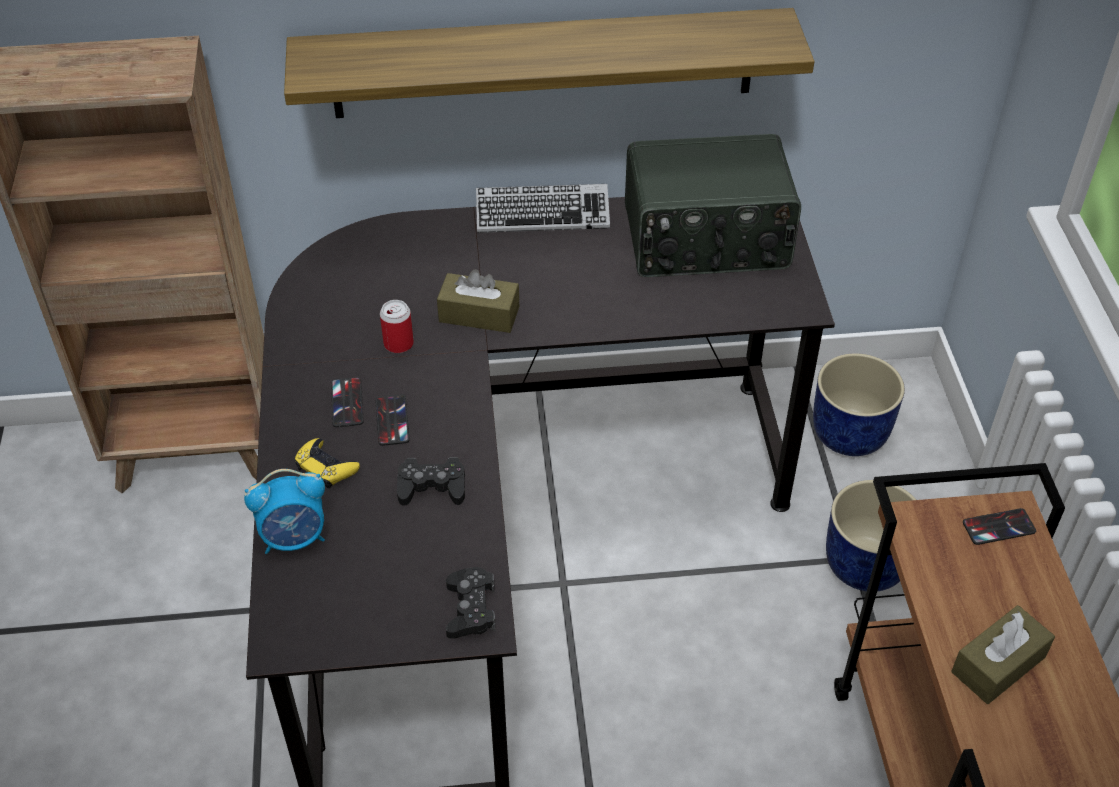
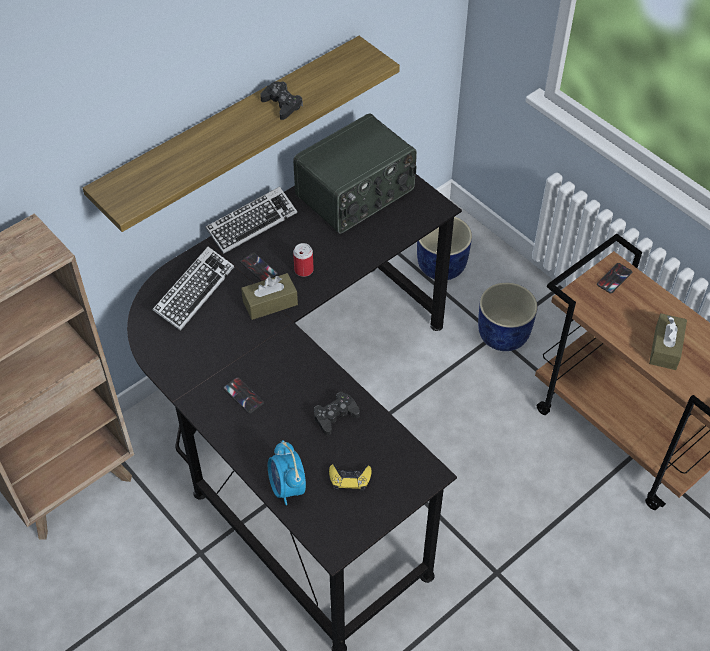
camera: 35 degrees left, 5 degrees up
(295, 538) = (287, 487): alarm clock -> alarm clock turned 120 degrees clockwise
(326, 467) = (267, 439): yellow game controller -> yellow game controller (350, 479)
(392, 420) = (278, 391): phone -> phone (258, 268)
(398, 344) = (240, 345): can -> can (304, 270)
(403, 258) = (194, 292): none -> keyboard
(470, 609) = (415, 468): black game controller -> black game controller (282, 104)

